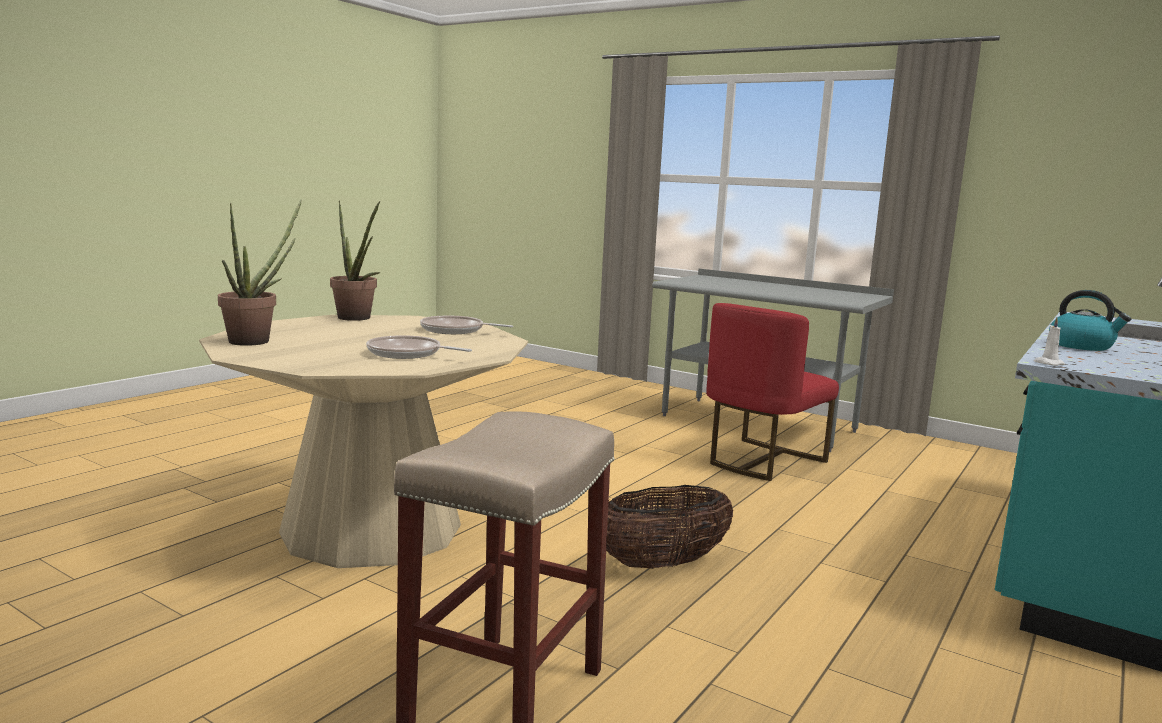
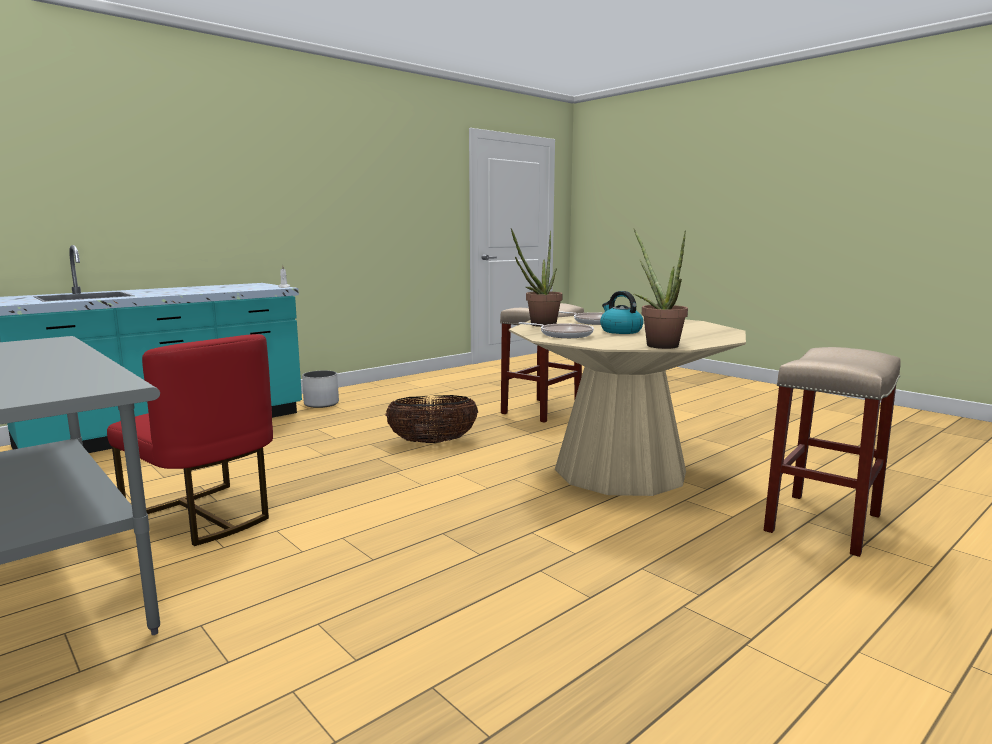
camera: 165 degrees left, 0 degrees up
(192, 479) = (823, 524): none -> beige stool
(257, 340) = (703, 329): potted plant -> potted plant (539, 325)
(761, 461) = (204, 516): red chair -> red chair turned 75 degrees clockwise
(1046, 673) = (321, 404): none -> white planter
(1082, 346) = (206, 291): kettle -> kettle (620, 331)

